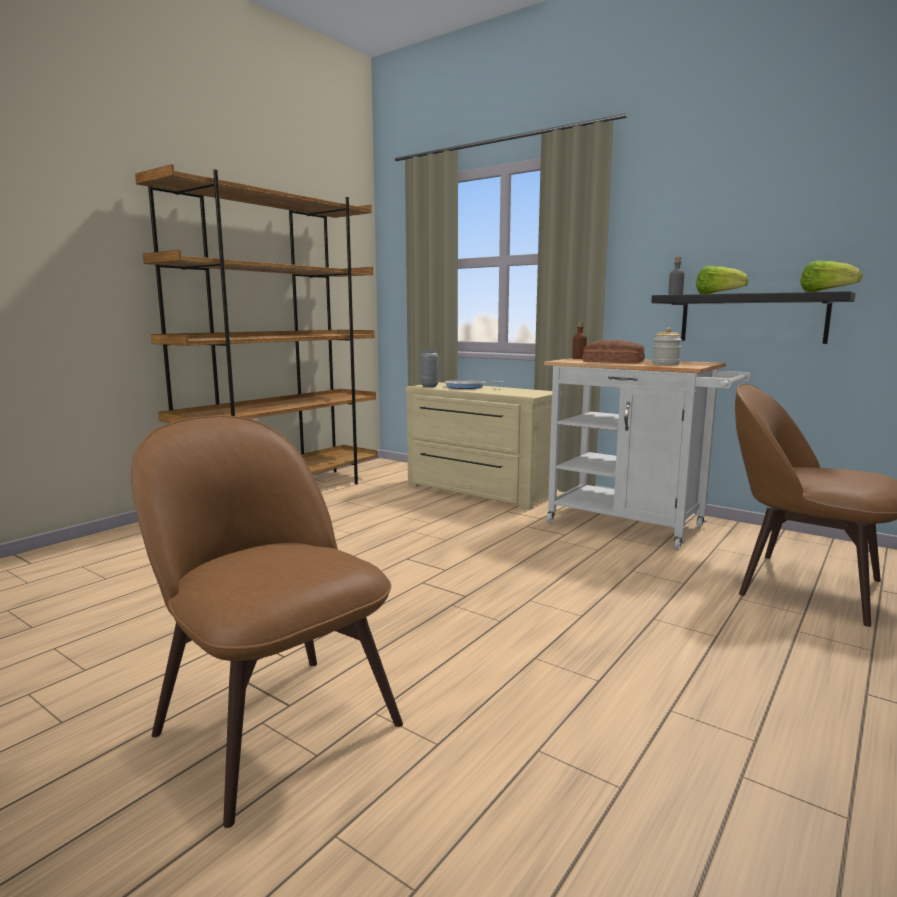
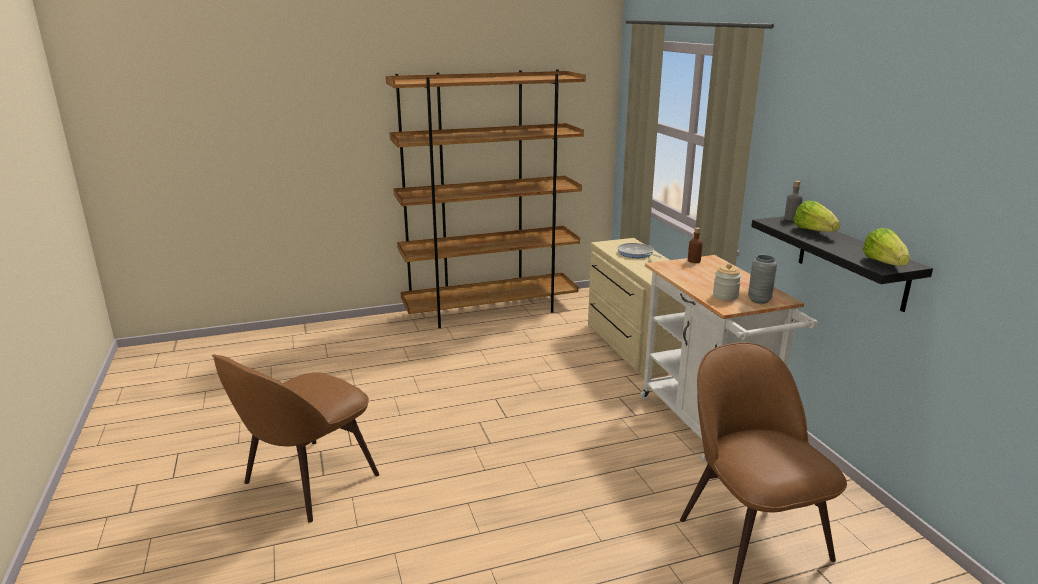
camera: 35 degrees right, 10 degrees up
(273, 723) = (307, 481): brown chair -> brown chair turned 135 degrees counterclockwise
(429, 386) = (609, 245): grey vase -> grey vase (759, 300)
(613, 362) = (697, 278): bread -> none

